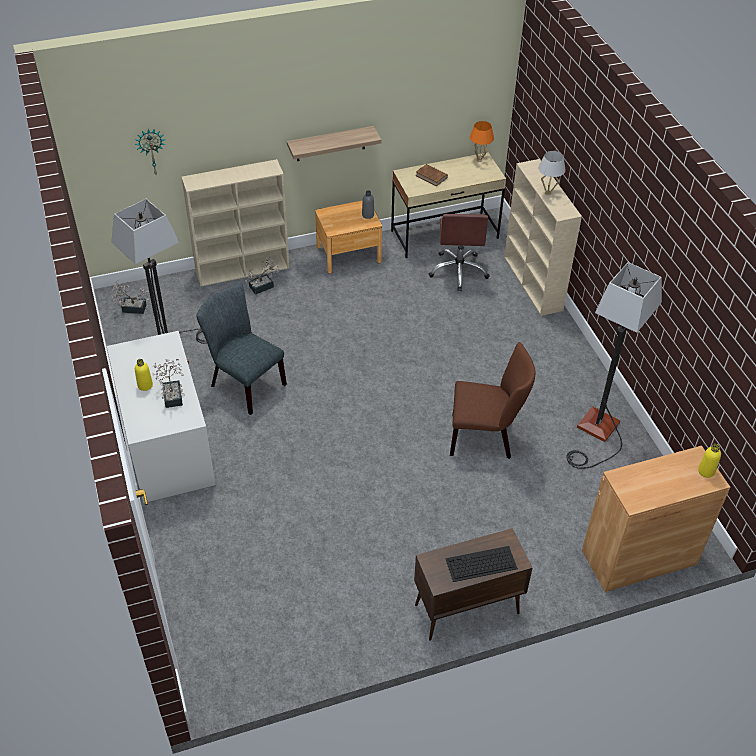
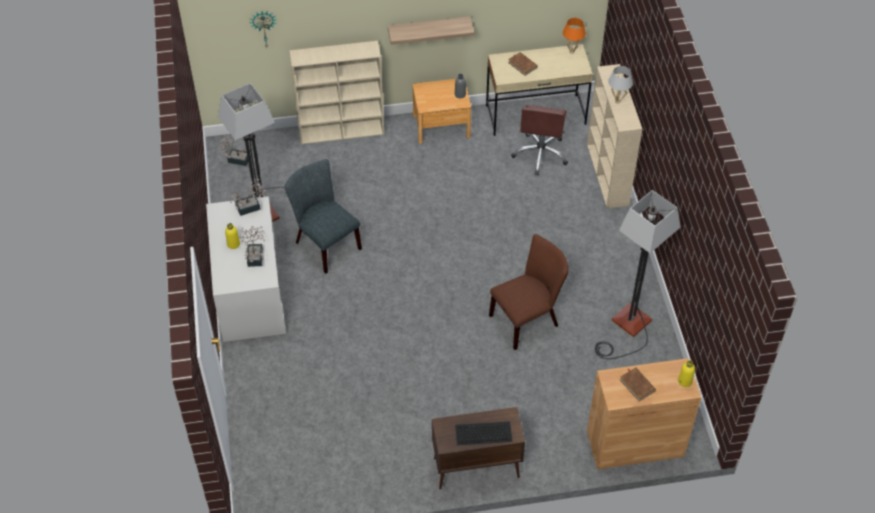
camera: 10 degrees right, 5 degrees up
(264, 286) = (358, 150): potted plant -> potted plant (251, 207)
(486, 437) = (528, 319): brown chair -> brown chair turned 45 degrees counterclockwise
(654, 482) = (637, 385): none -> brown book

